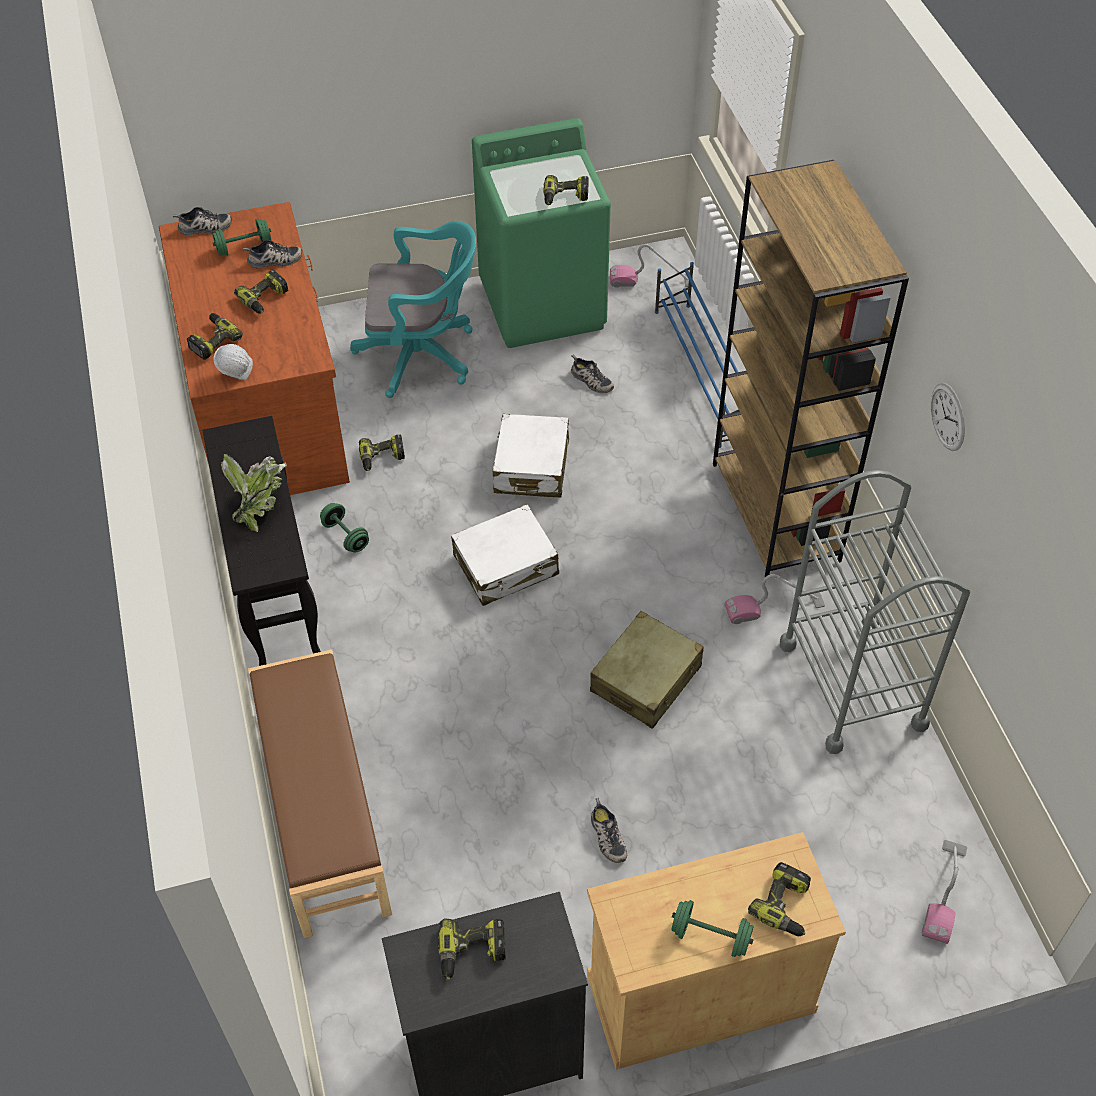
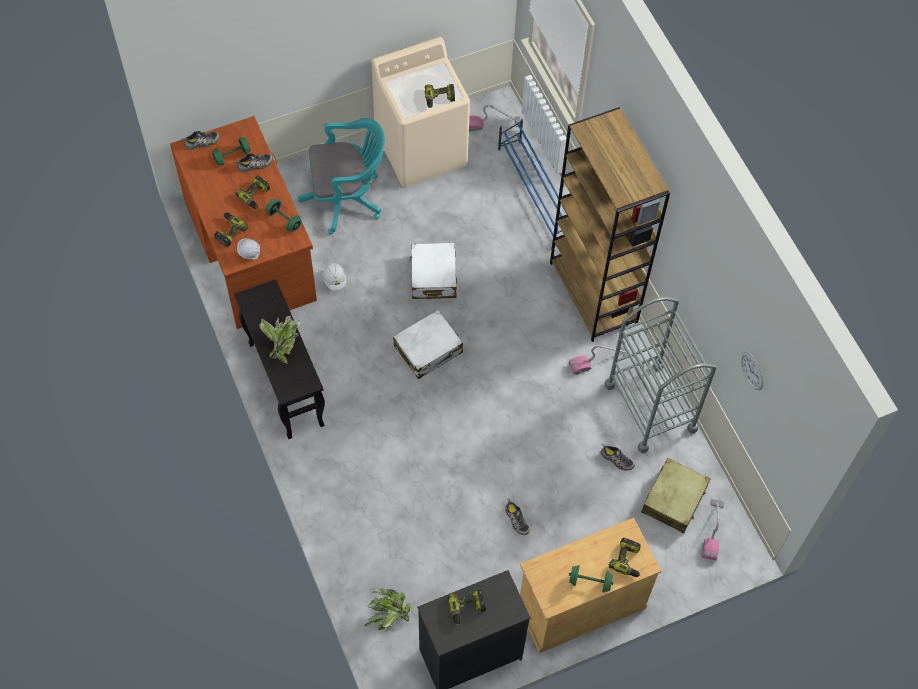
camera: 10 degrees left, 10 degrees up
(322, 812) = (345, 524): brown bench -> none
(345, 536) = (322, 339): green dumbbell -> green dumbbell (284, 220)
(363, 971) = (388, 616): none -> potted plant
(382, 458) = (334, 280): power drill -> white hard hat
(543, 304) = (421, 150): green washing machine -> beige washing machine
(590, 381) = (462, 207): shoe -> shoe (616, 460)
(646, 679) = (526, 417): beige suitcase -> beige suitcase (674, 499)
(948, 417) = (697, 271): wall clock -> wall clock (752, 370)

